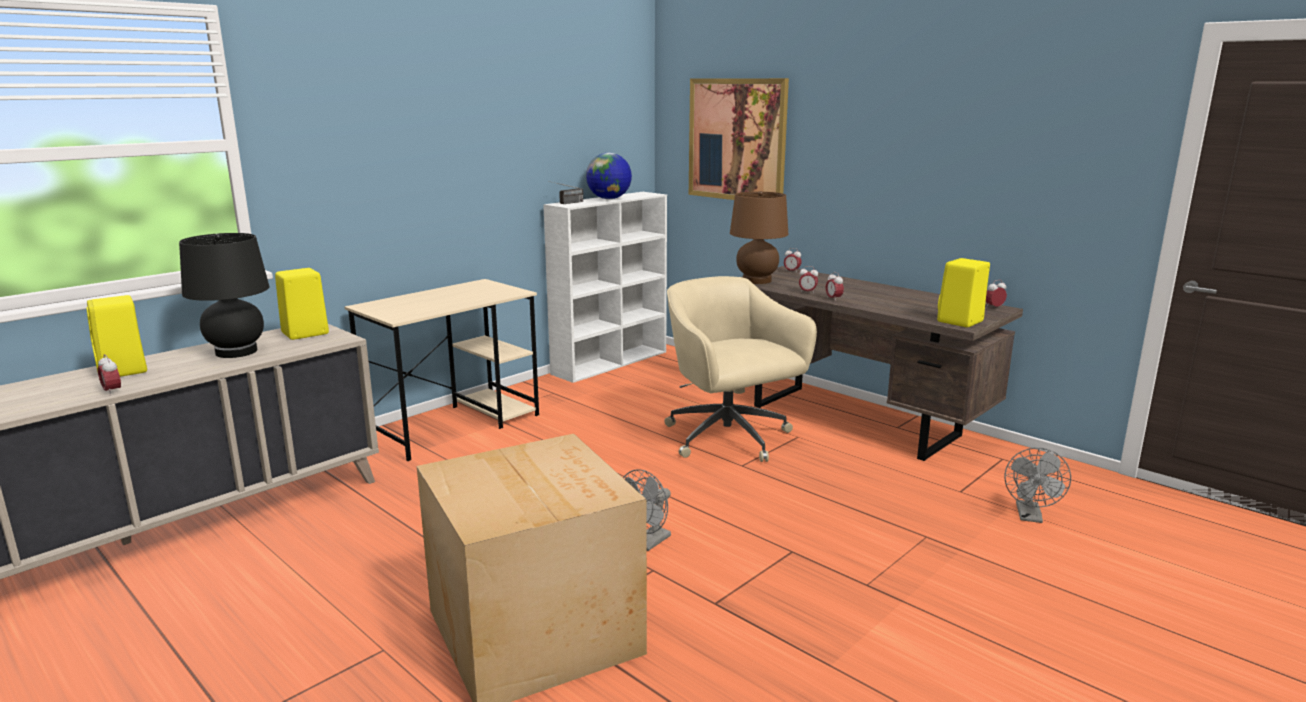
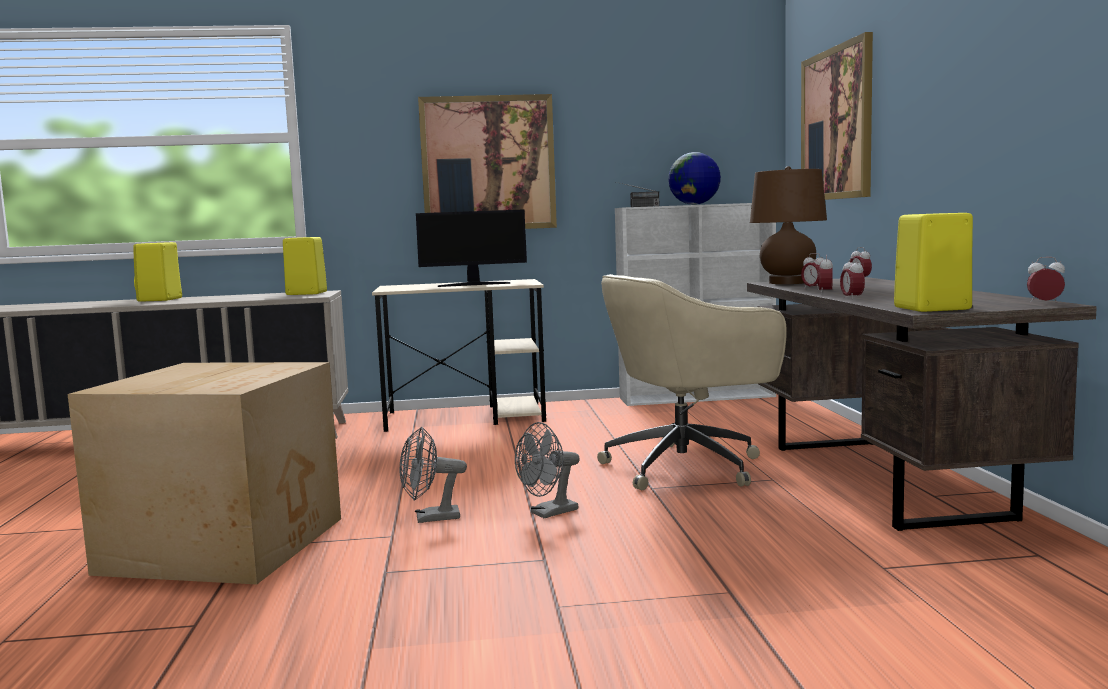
camera: 40 degrees right, 10 degrees down
(112, 392) = (122, 305): alarm clock -> alarm clock (852, 299)
(236, 352) = (239, 297): black table lamp -> none
(437, 167) = (488, 163): none -> picture
(463, 298) = (473, 284): none -> monitor
(729, 439) = (688, 467): beige office chair -> beige office chair turned 120 degrees counterclockwise
(1030, 517) = (938, 617): grey fan -> grey fan (548, 513)

